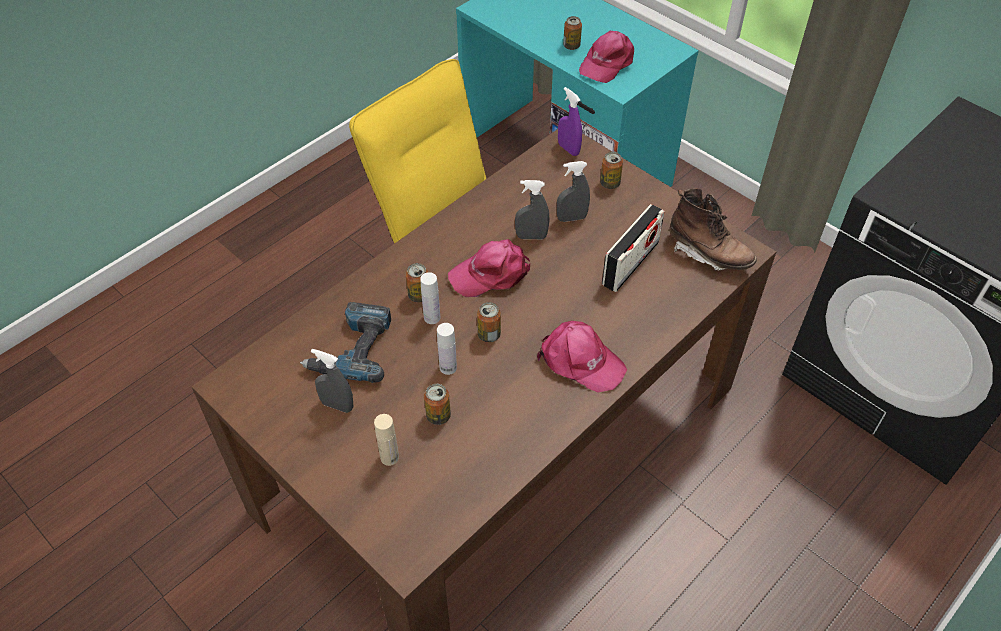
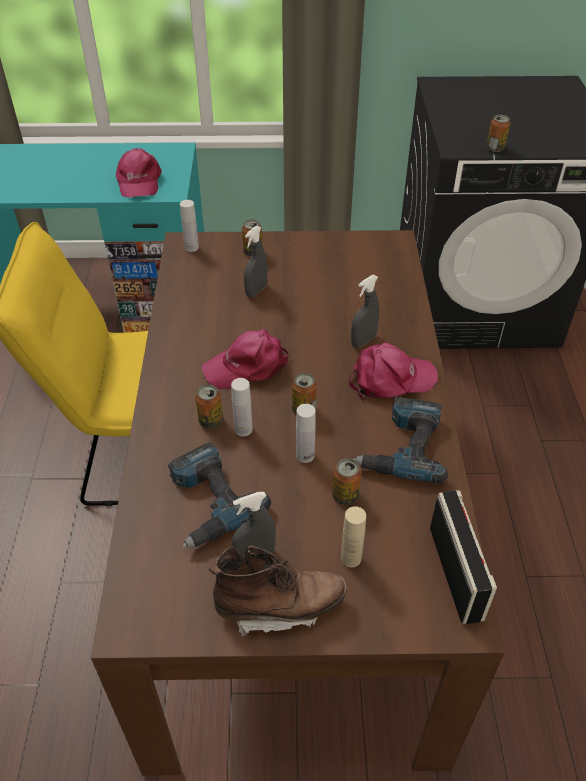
camera: 45 degrees left, 5 degrees down
(491, 273) = (247, 366): pink cap -> pink cap turned 45 degrees clockwise
(521, 416) = (402, 446): none -> power drill
(531, 236) = (243, 321): grey spray bottle -> grey spray bottle (363, 341)
(568, 149) = (191, 247): purple spray bottle -> white bottle
(571, 46) = (95, 183): can -> can (495, 148)
(630, 264) = (337, 294): radio -> radio (455, 572)
(708, 254) = (377, 256): brown boot -> brown boot (279, 606)

